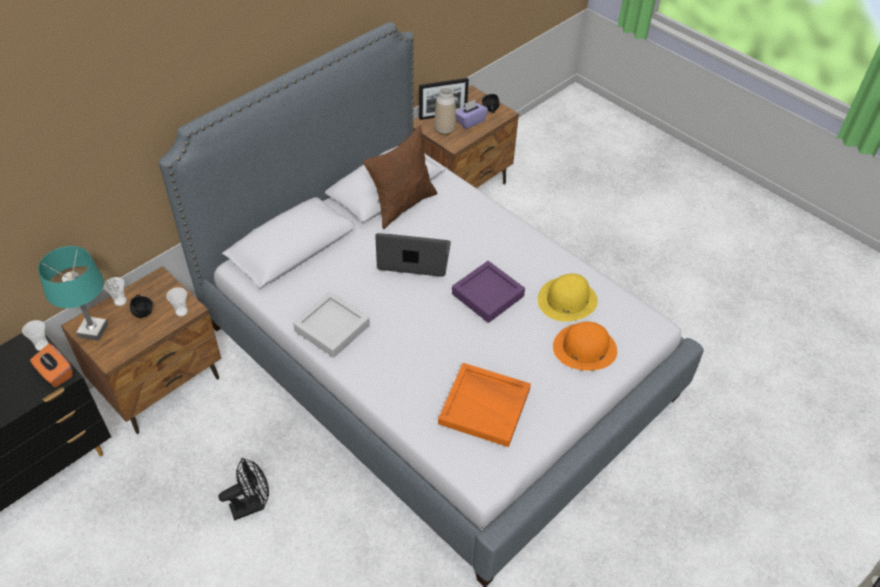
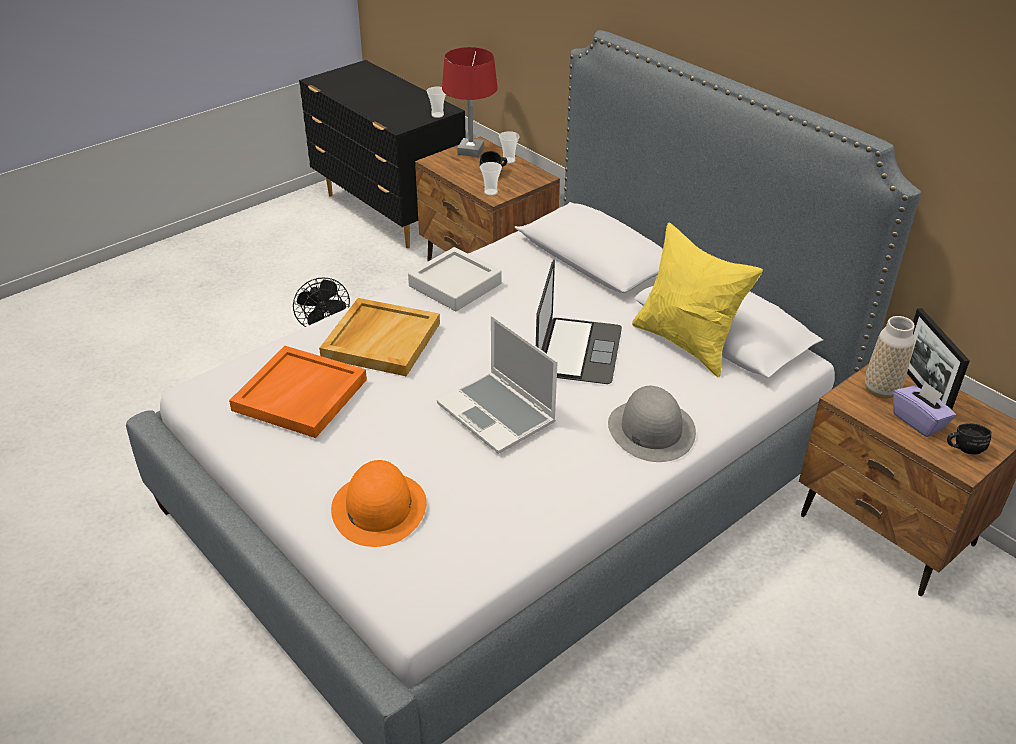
camera: 95 degrees right, 10 degrees down
(55, 374) = (402, 123): orange tissue box -> none
(93, 330) = (471, 151): turquoise table lamp -> red table lamp
(402, 205) = (686, 343): brown pillow -> yellow pillow
(411, 366) = (381, 340): none -> beige tray
(487, 295) = (498, 414): purple tray -> laptop
(491, 225) = (650, 429): none -> grey hat
(567, 300) = (482, 501): yellow hat -> none

